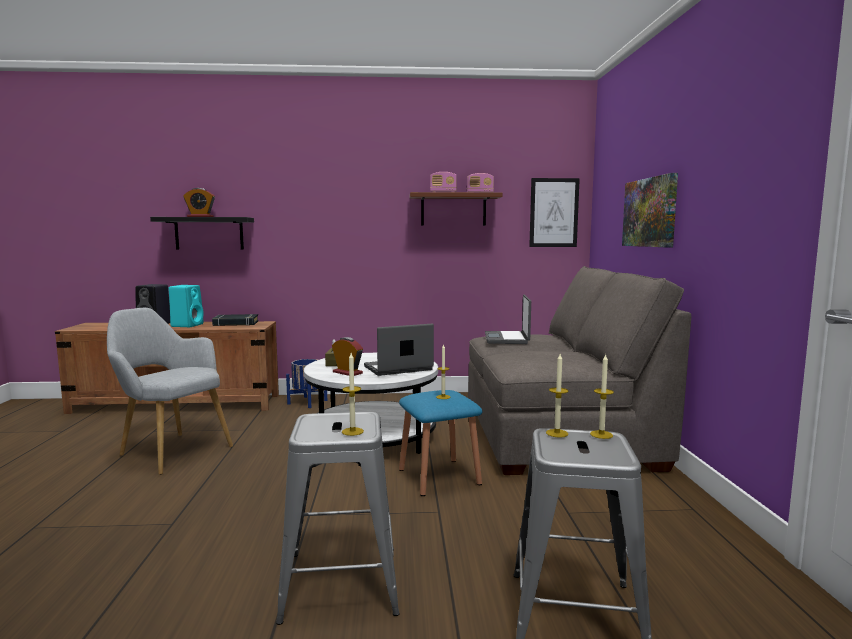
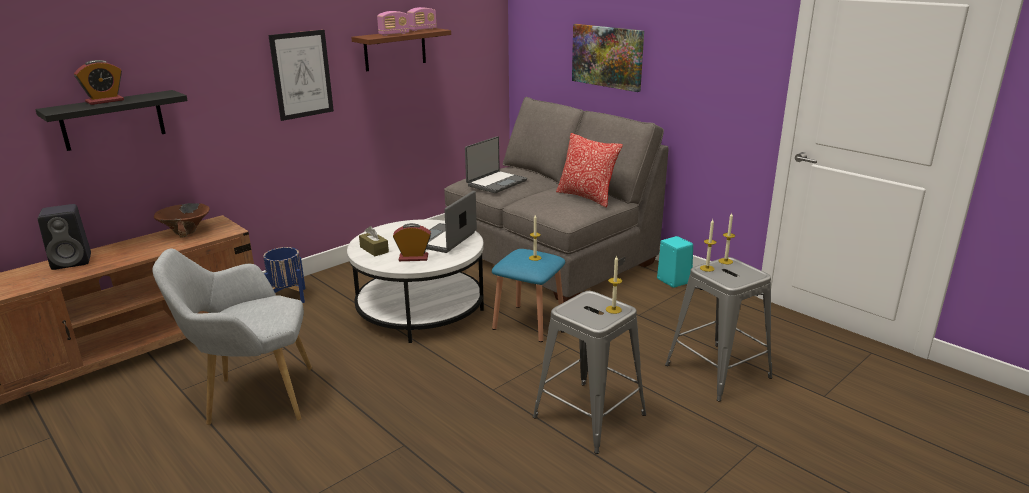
camera: 40 degrees left, 15 degrees up
(187, 325) = (128, 251): turquoise speaker -> turquoise speaker (672, 280)
(235, 323) = (186, 232): black book -> brown bowl
(507, 339) = (496, 183): laptop -> laptop turned 105 degrees counterclockwise
(554, 212) = (480, 41): picture -> picture (302, 74)
(571, 360) = (586, 197): none -> pillow

